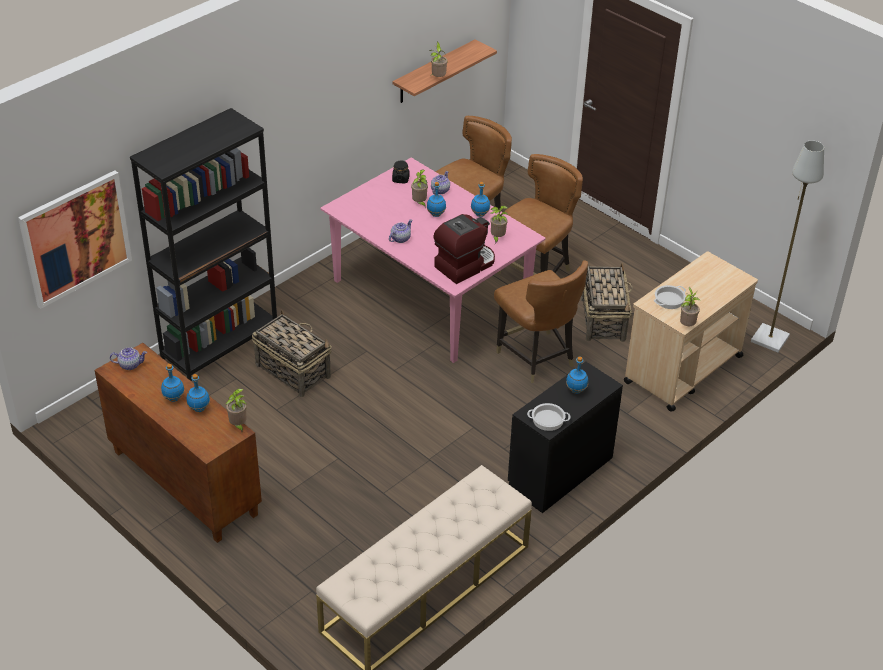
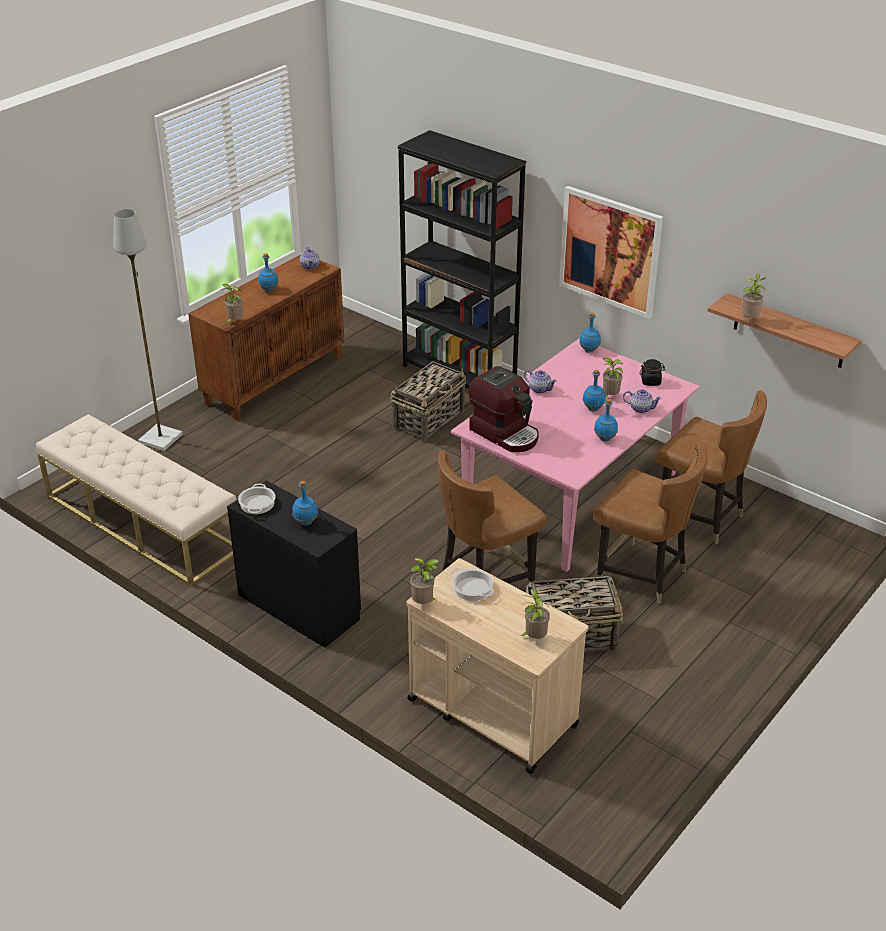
camera: 85 degrees right, 5 degrees down
(76, 238) = (385, 170): picture -> picture (610, 251)
(199, 409) = (256, 302): blue bottle -> blue bottle (589, 350)
(497, 238) = (562, 453): potted plant -> potted plant (534, 637)
(769, 339) = (577, 808): grey floor lamp -> grey floor lamp (160, 438)

